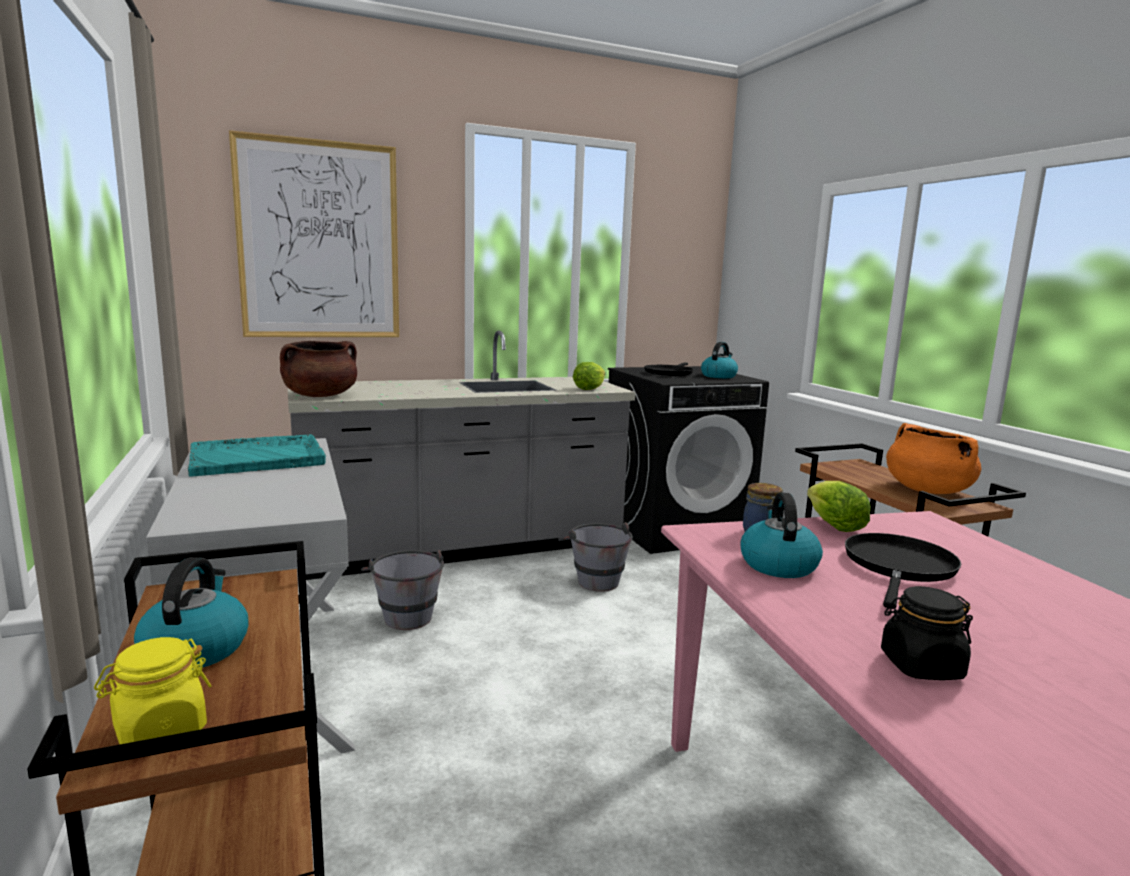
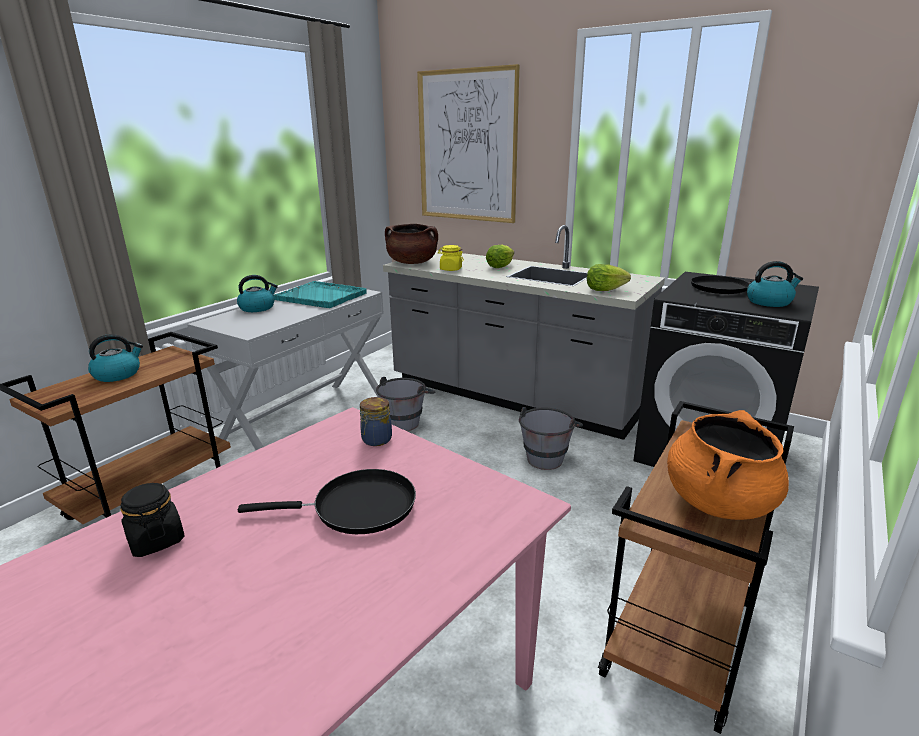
camera: 55 degrees right, 10 degrees up
(160, 730) = (52, 394): yellow jar -> yellow jar (450, 269)
(777, 564) = (310, 459): kettle -> kettle (258, 308)
(834, 526) = (437, 463): lettuce -> lettuce (499, 266)

